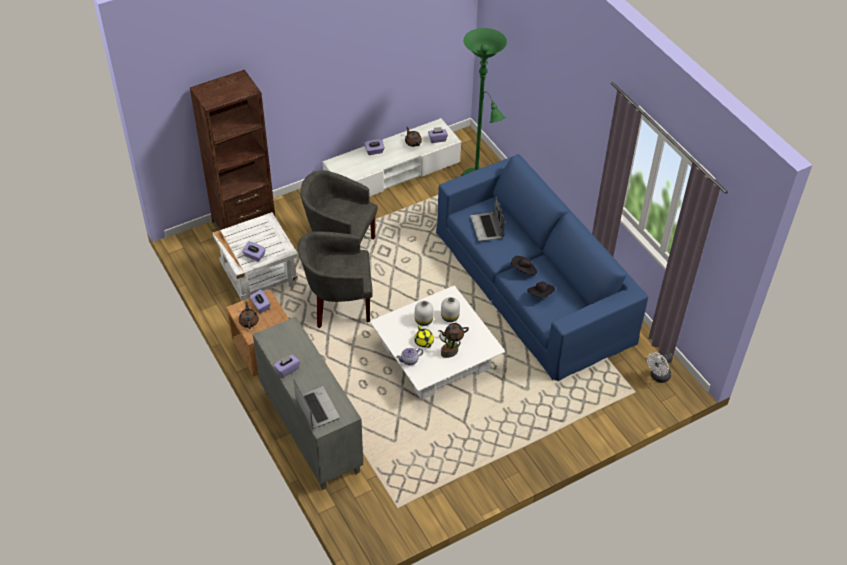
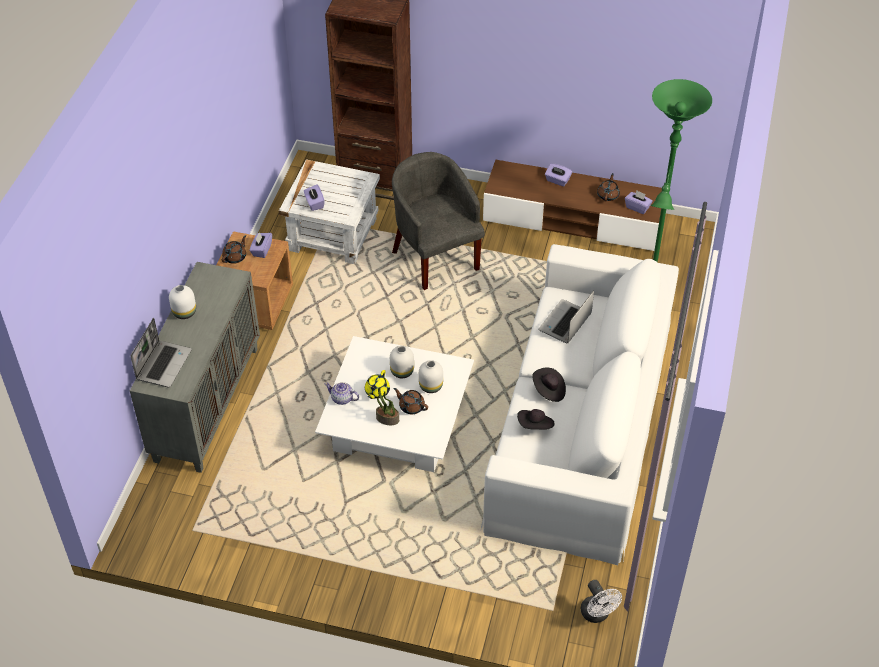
camera: 45 degrees right, 0 degrees up
(287, 369) = (184, 313): purple tissue box -> white vase
(338, 304) = (369, 309): grey armchair -> none
(392, 173) = (573, 219): white tv stand -> brown tv stand
(533, 285) = (581, 424): blue sofa -> white sofa
(658, 377) = (597, 615): white fan -> white fan turned 120 degrees counterclockwise

